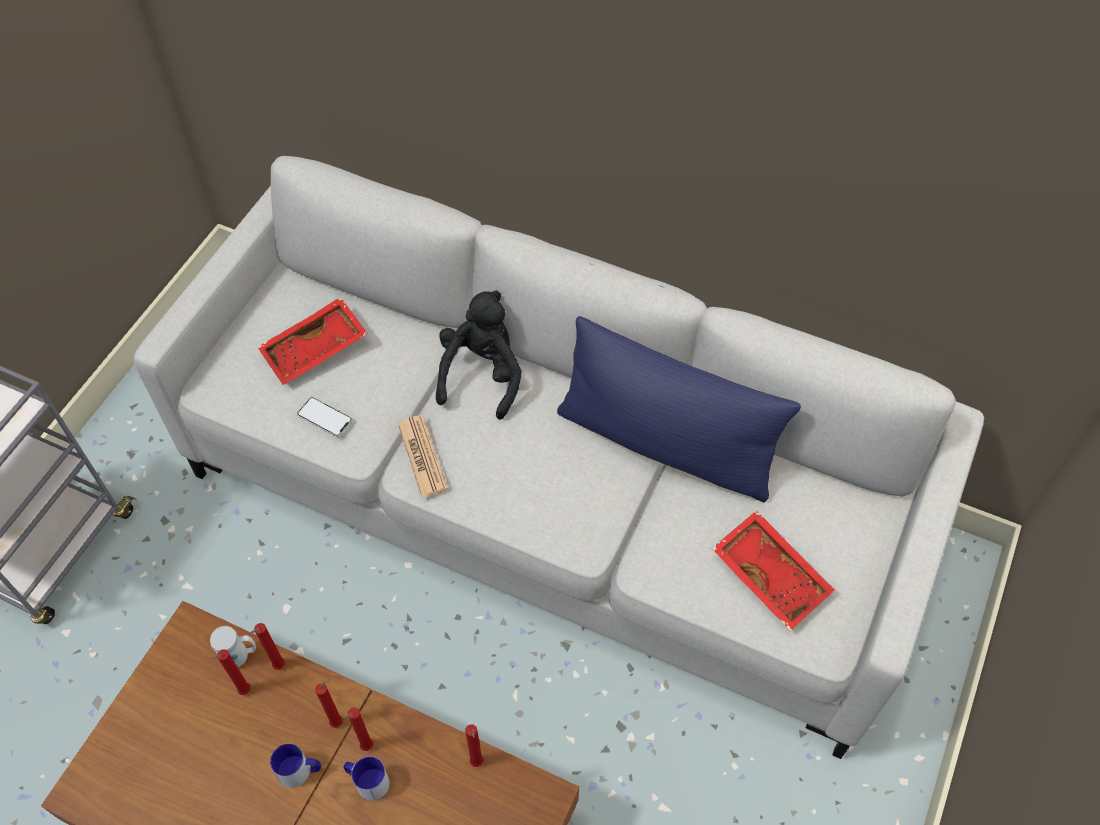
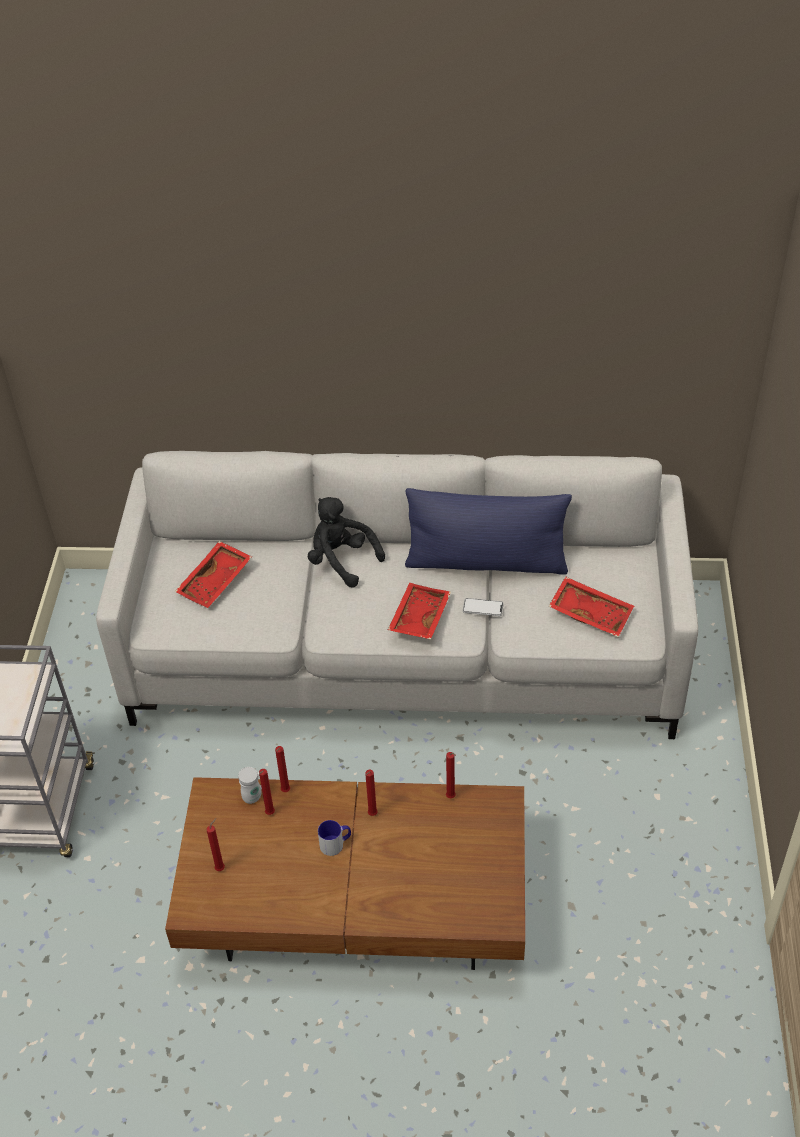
camera: 20 degrees left, 10 degrees down
(324, 417) = (246, 620): phone -> phone (483, 608)
(339, 722) = (346, 807): red candle -> red candle (221, 868)
(367, 781) = (384, 833): mug -> none
(422, 456) = (328, 621): newspaper -> none
(482, 375) = (341, 561): black plush toy -> black plush toy turned 45 degrees counterclockwise
(537, 495) = (418, 617): none -> red tray

